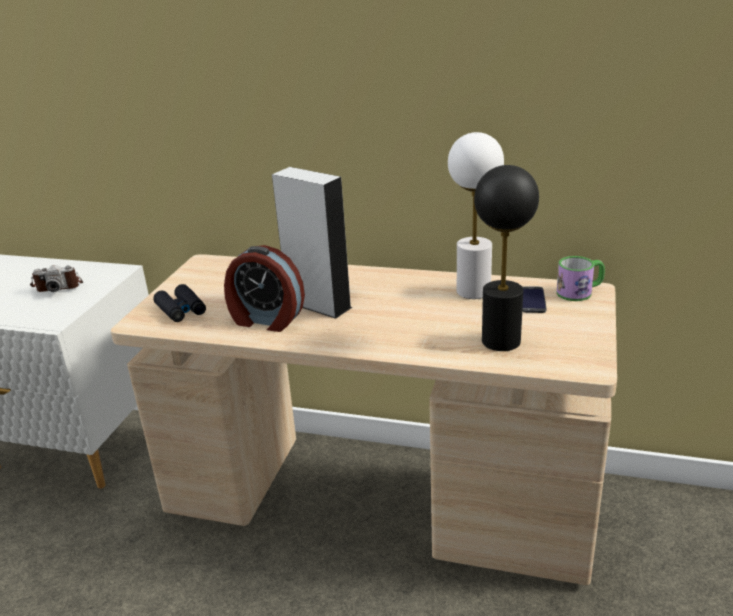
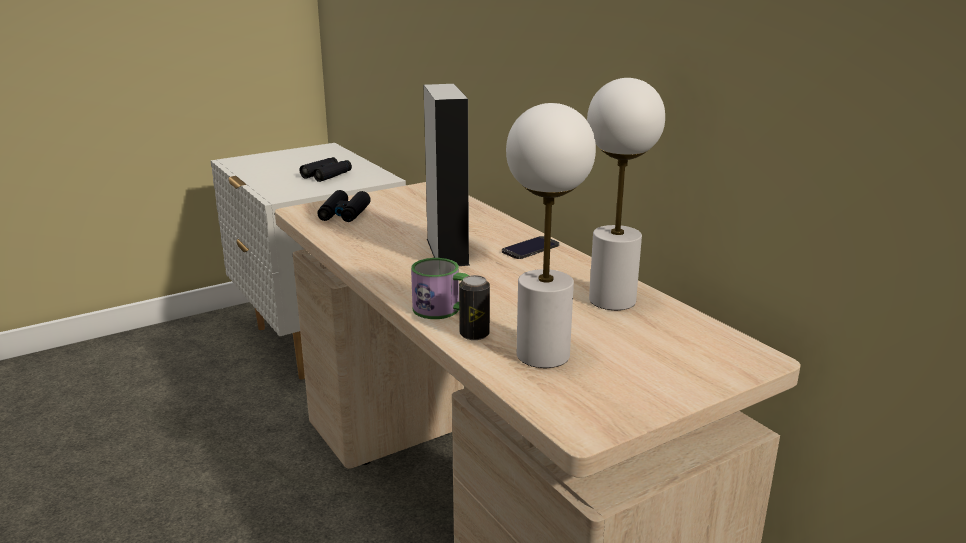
camera: 40 degrees right, 5 degrees down
(59, 286) = (326, 175): camera -> black binoculars
(266, 320) = (384, 245): alarm clock -> none
(444, 349) = (474, 334): none -> can
(500, 341) = (542, 355): black table lamp -> white table lamp
(532, 300) = (660, 335): phone -> phone (530, 248)
(580, 292) = (736, 352): mug -> mug (444, 310)

